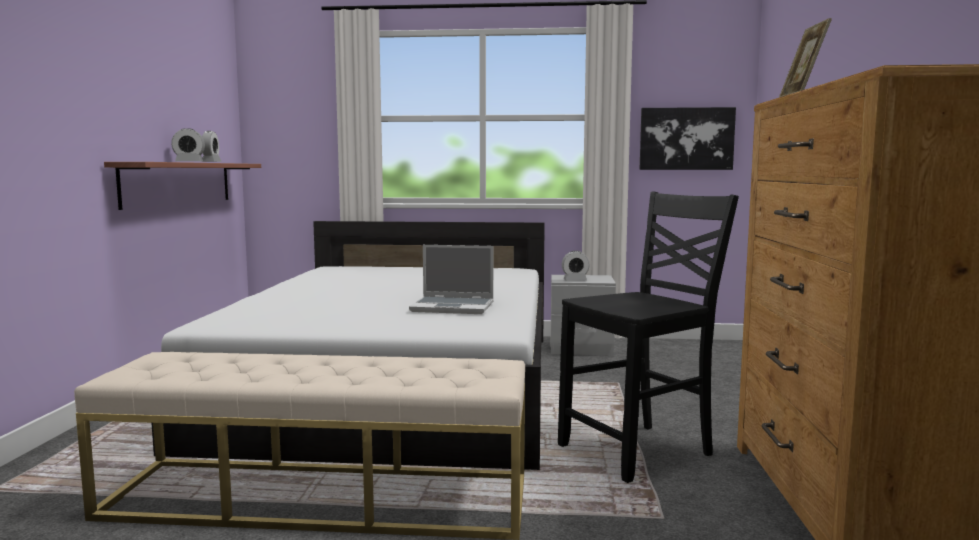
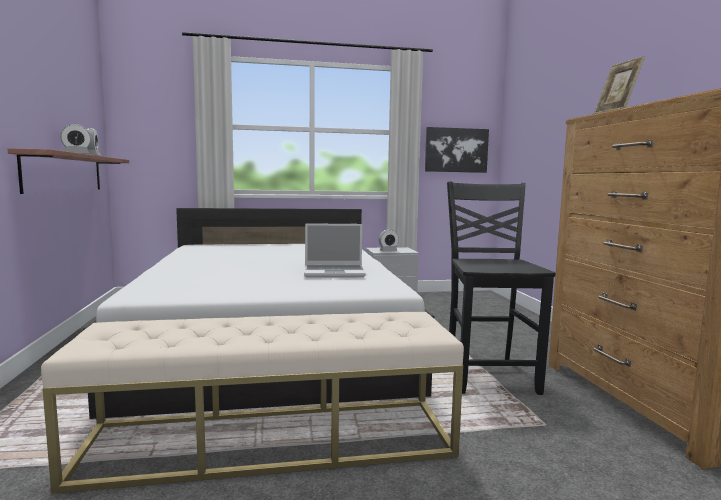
camera: 15 degrees left, 0 degrees up
(639, 451) = (488, 374): black chair -> black chair turned 45 degrees counterclockwise

